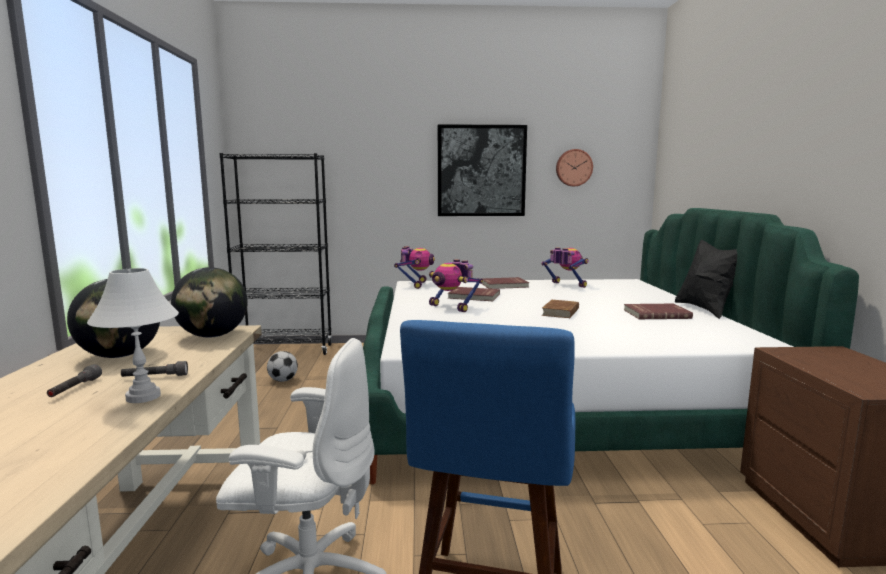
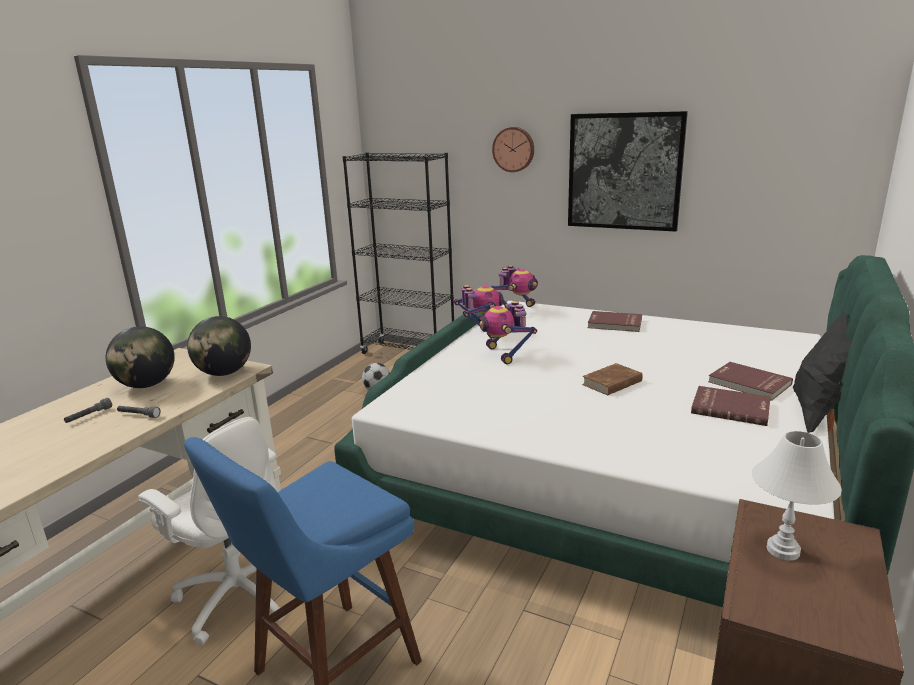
camera: 30 degrees right, 10 degrees up
(143, 397) = (110, 435): white table lamp -> white table lamp (783, 550)
(474, 296) = (552, 339): red book -> red book (748, 383)
(565, 285) = (691, 334): toy robot -> toy robot (480, 331)
(573, 167) = (753, 169): wall clock -> wall clock (514, 149)

